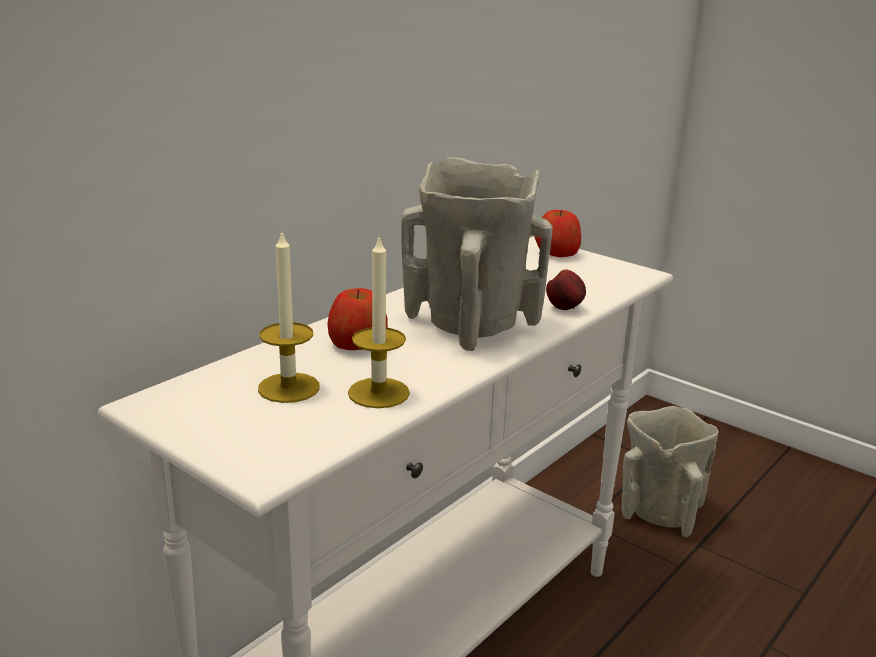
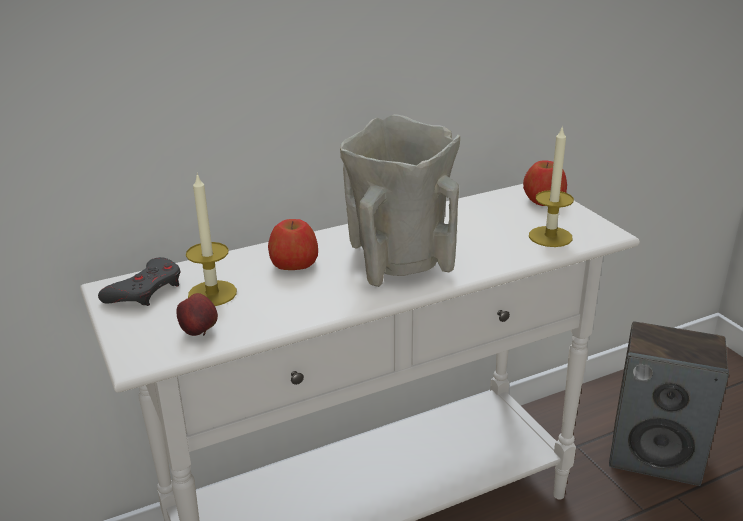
camera: 25 degrees right, 5 degrees up
(198, 398) = (145, 290): none -> grey game controller
(378, 393) = (272, 311): candle -> candle (550, 236)
(565, 308) = (497, 259): apple -> apple (200, 332)
(660, 512) = (656, 455): beige vase -> speaker

